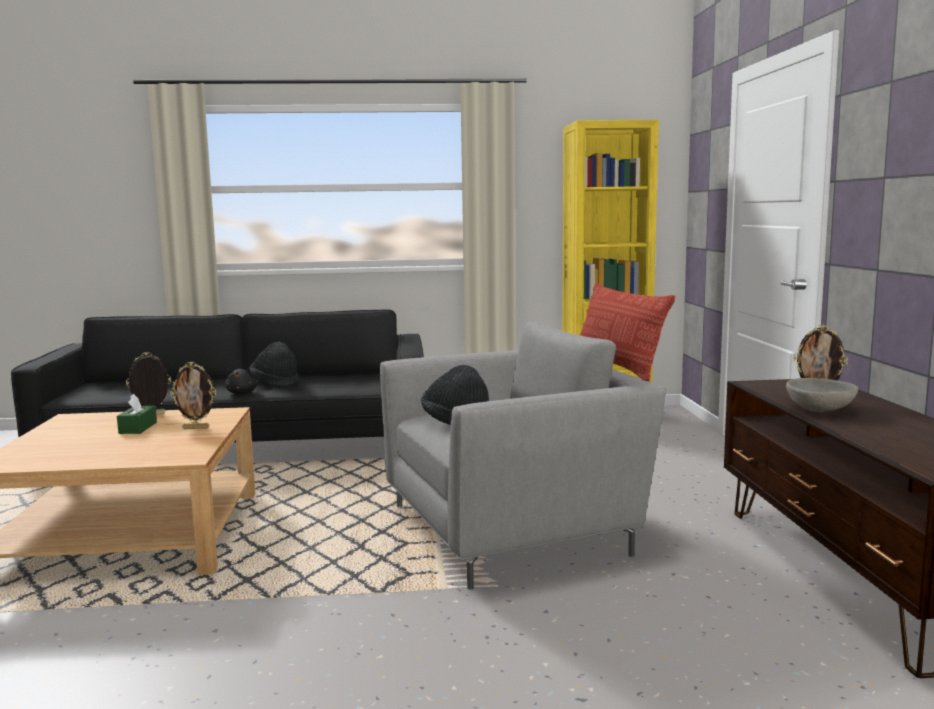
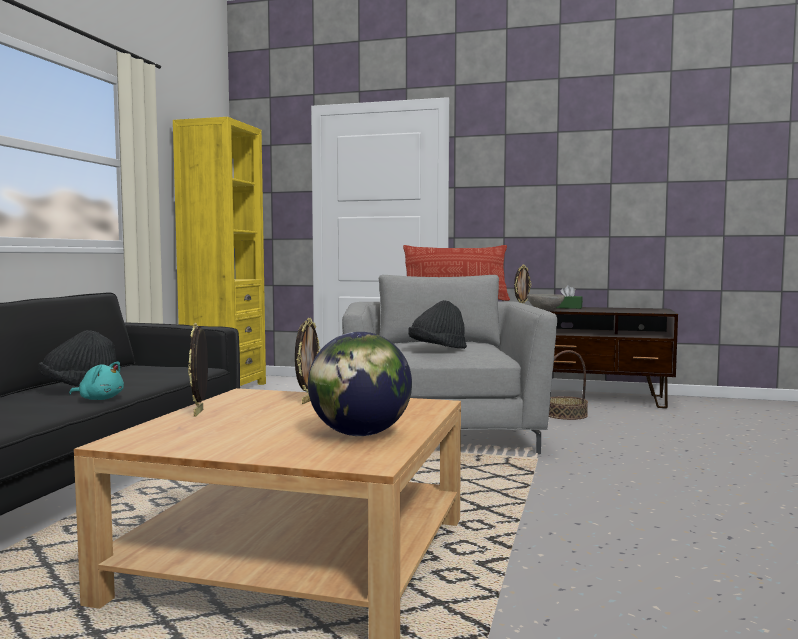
camera: 70 degrees left, 5 degrees down
(72, 454) = (359, 434): none -> globe
(138, 428) = (264, 416): green tissue box -> green tissue box (568, 307)
(242, 393) = (99, 399): black plush toy -> turquoise plush toy
(716, 587) = (566, 414): none -> basket

